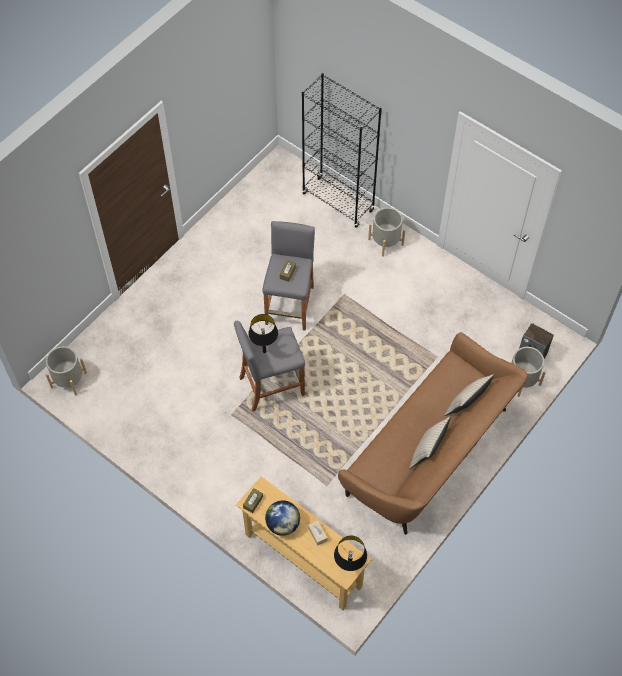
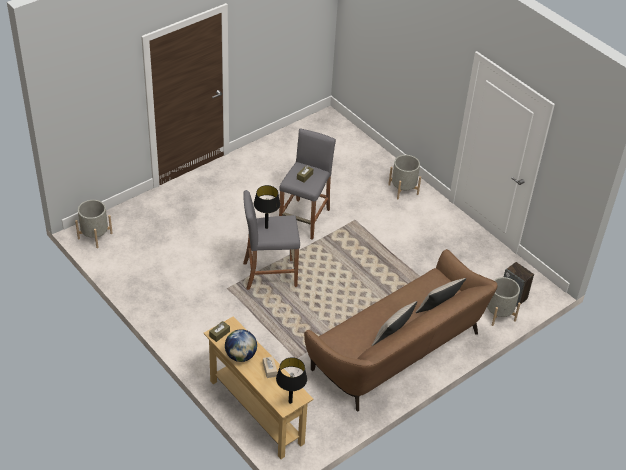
camera: 10 degrees right, 15 degrees down
(338, 202) = (369, 154): black bookcase -> none

